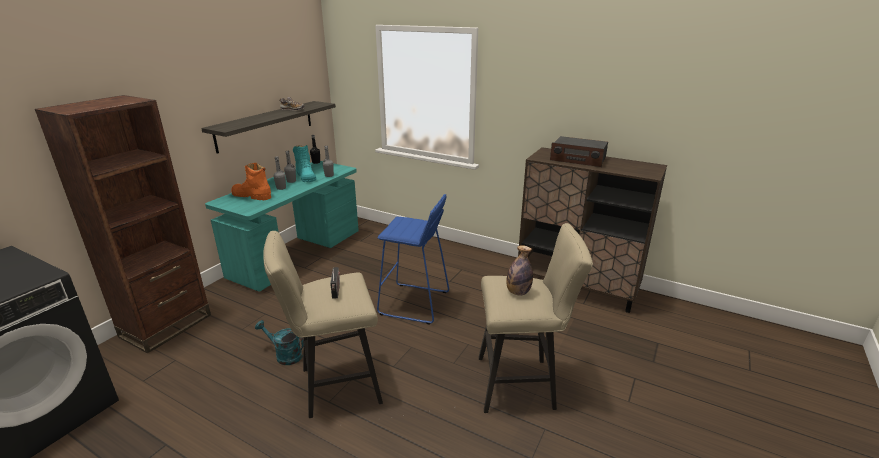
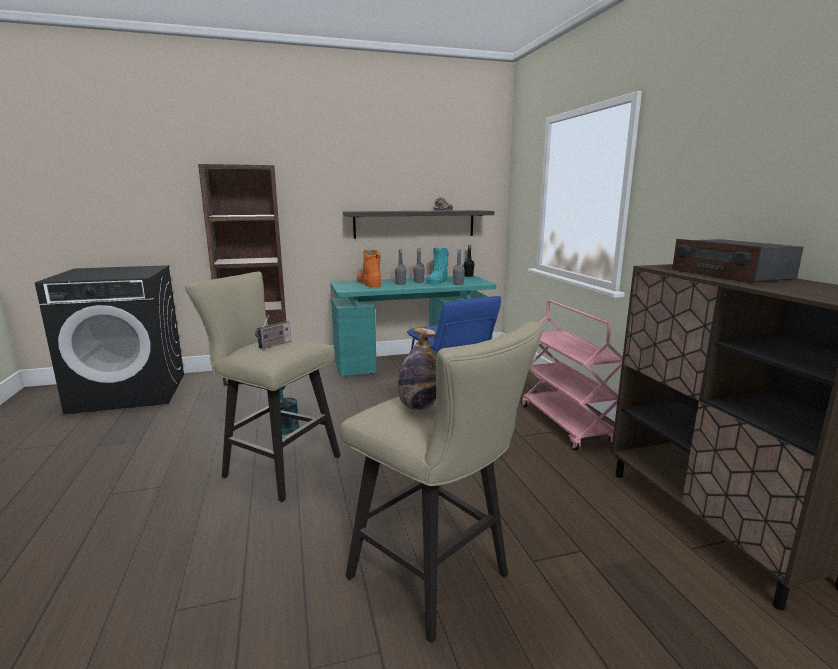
camera: 45 degrees right, 10 degrees down
(462, 261) = (566, 424): none -> pink cart

